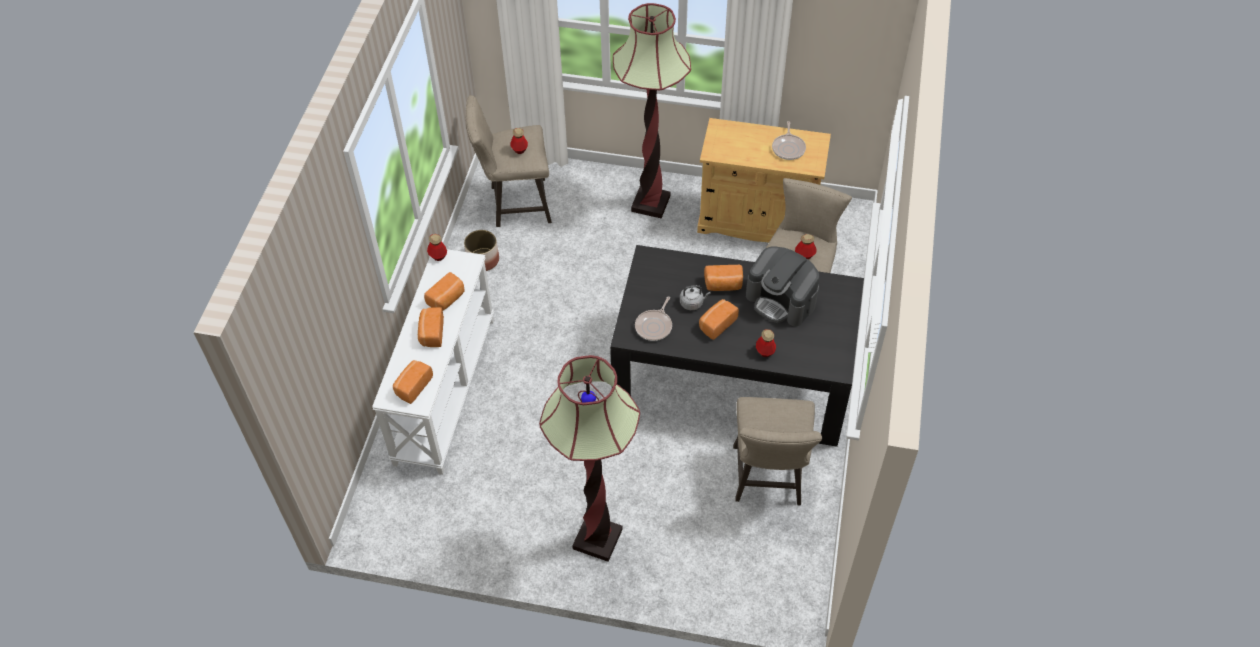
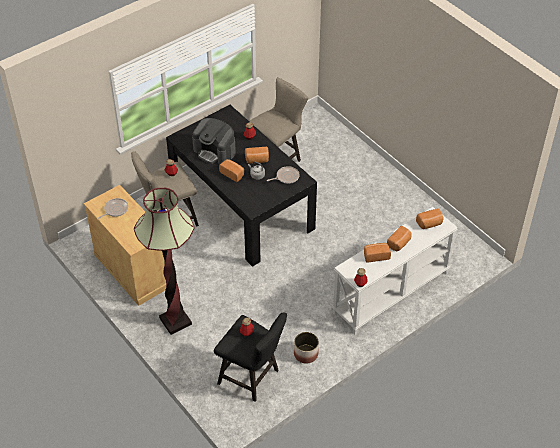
camera: 140 degrees left, 5 degrees down
(515, 204) = (252, 378): beige stool -> black stool
(597, 539) = (375, 184): floor lamp -> none
(781, 300) = (215, 151): coffee machine -> coffee machine turned 135 degrees clockwise

